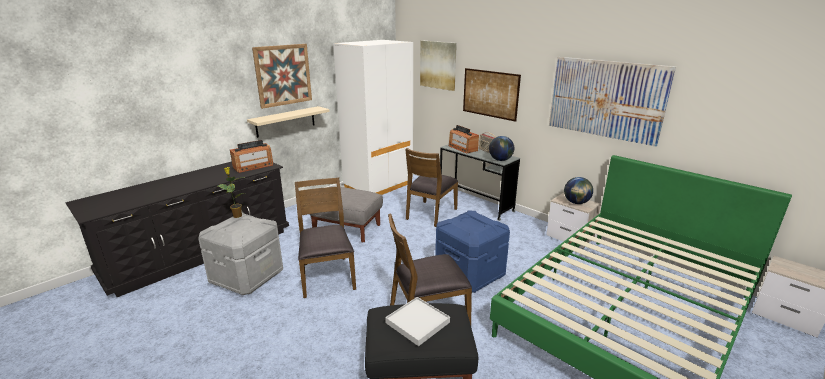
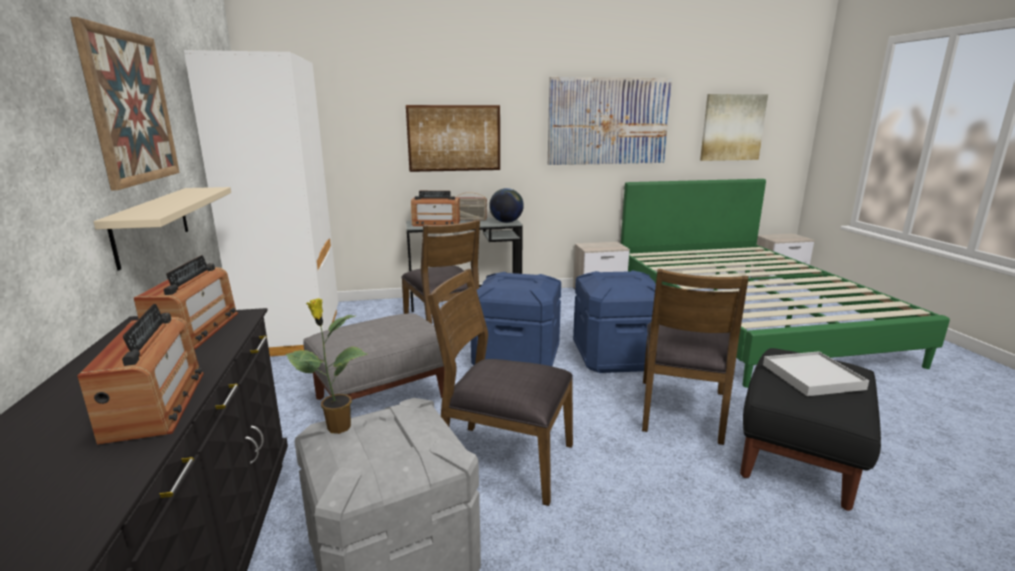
camera: 55 degrees left, 5 degrees down
(200, 184) = (156, 405): none -> radio
(423, 245) = (516, 360): none -> blue storage box
(438, 65) = (348, 105): picture -> picture (732, 127)
(576, 203) = (604, 246): globe -> none

